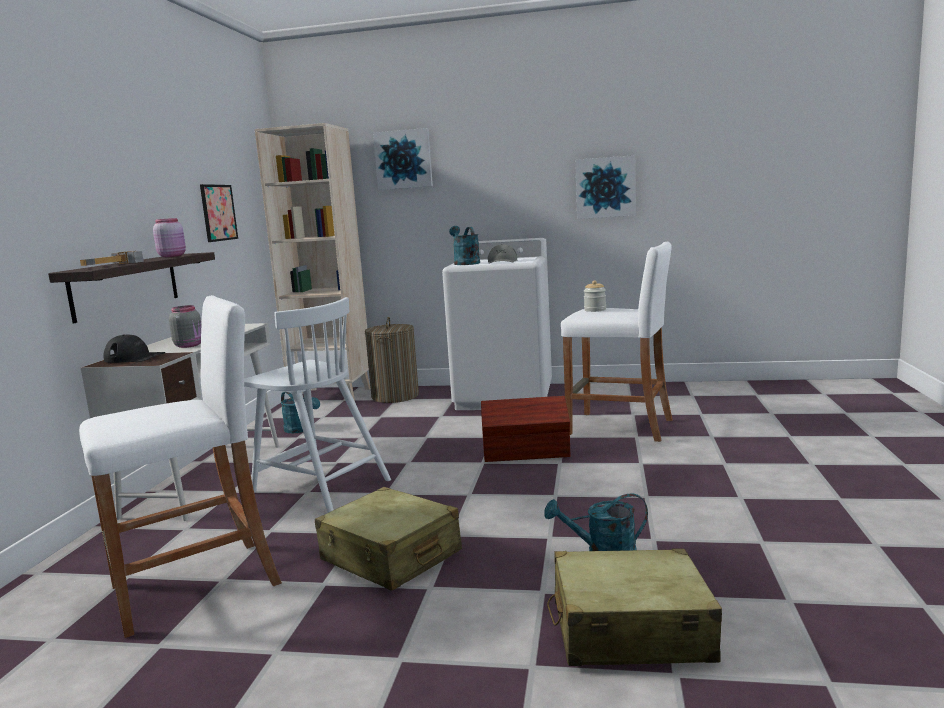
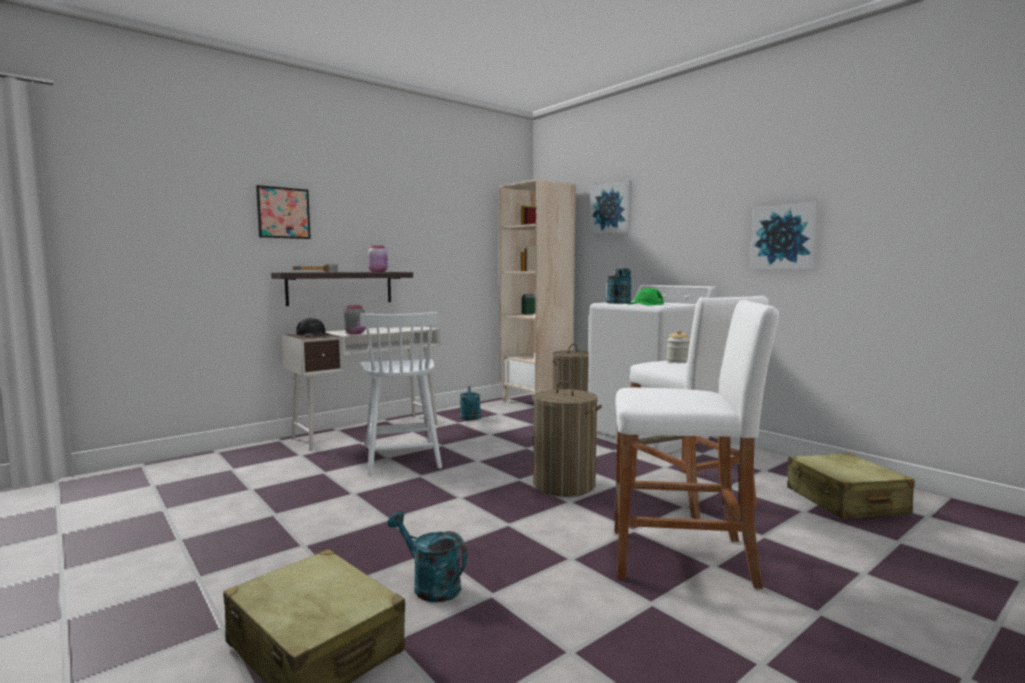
camera: 40 degrees right, 5 degrees down
(195, 586) = (237, 486): white stool -> white stool (681, 557)
(218, 212) = (451, 246): picture -> picture (283, 213)
(390, 556) = (332, 515): beige suitcase -> beige suitcase (845, 501)
(502, 262) = (645, 304): grey cap -> green cap
(527, 453) = (564, 484): brown storage box -> laundry basket

